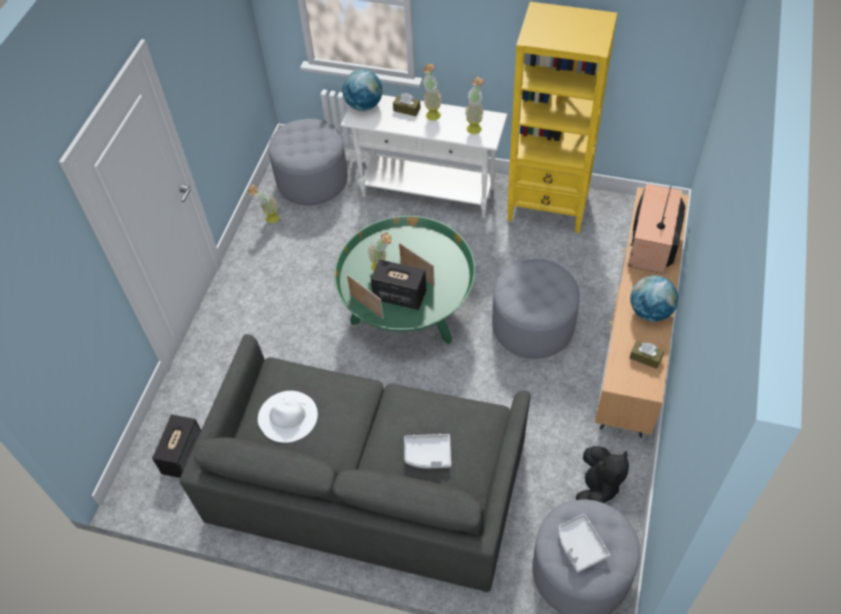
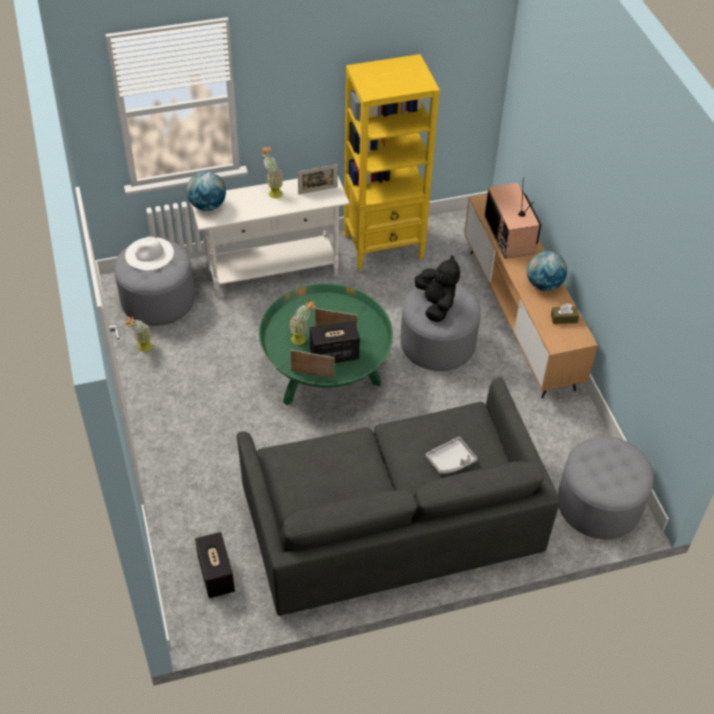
camera: 35 degrees left, 5 degrees down
(287, 416) = (316, 484): white hat -> white hat (149, 254)
(407, 109) = (248, 196): brown tissue box -> none
(475, 126) = (317, 190): potted plant -> picture frame
(580, 546) = (606, 471): grey tray -> none
(597, 488) = (569, 441): black plush toy -> black plush toy (436, 305)

